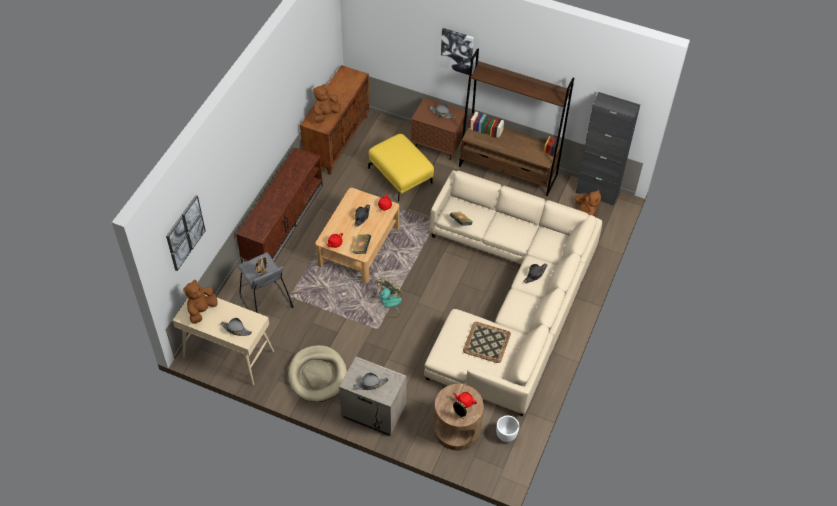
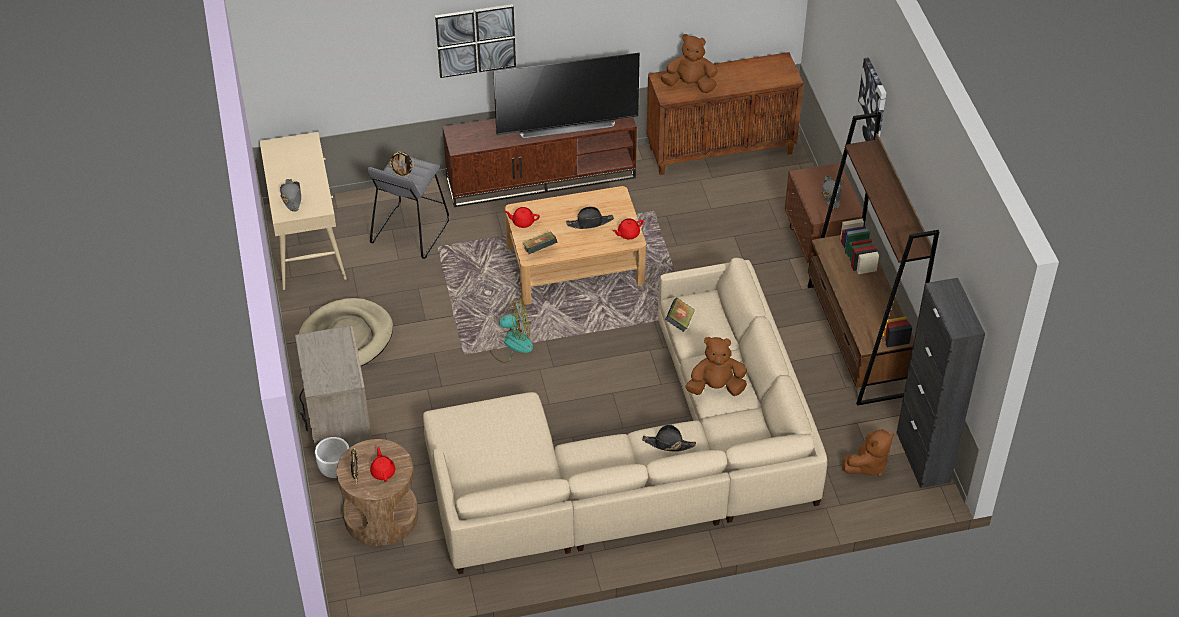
camera: 55 degrees right, 5 degrees down
(185, 232) = (324, 44): picture -> picture (475, 40)
(201, 310) = (293, 155): brown plush toy -> brown plush toy (716, 387)
(289, 182) = (566, 124): none -> television
(370, 384) = (322, 361): grey hat -> none
(401, 175) = (730, 239): yellow ottoman -> none
(487, 343) = (507, 452): tray -> none
(506, 435) = (413, 573): white planter -> white planter (335, 471)

